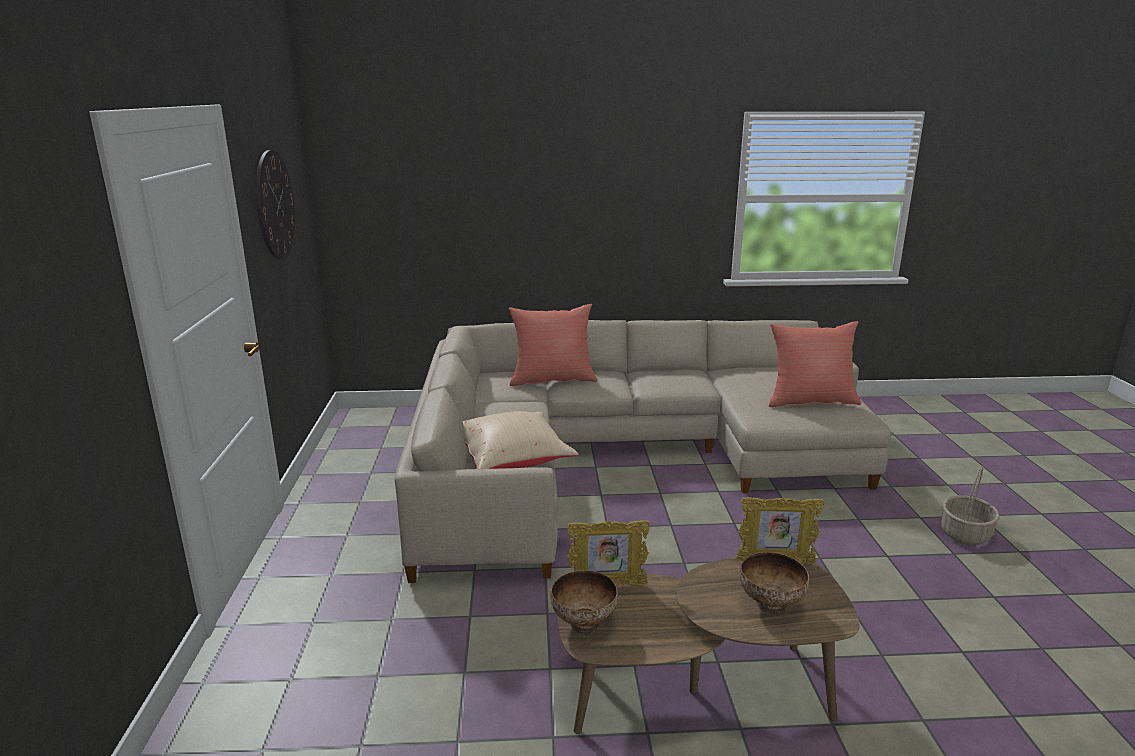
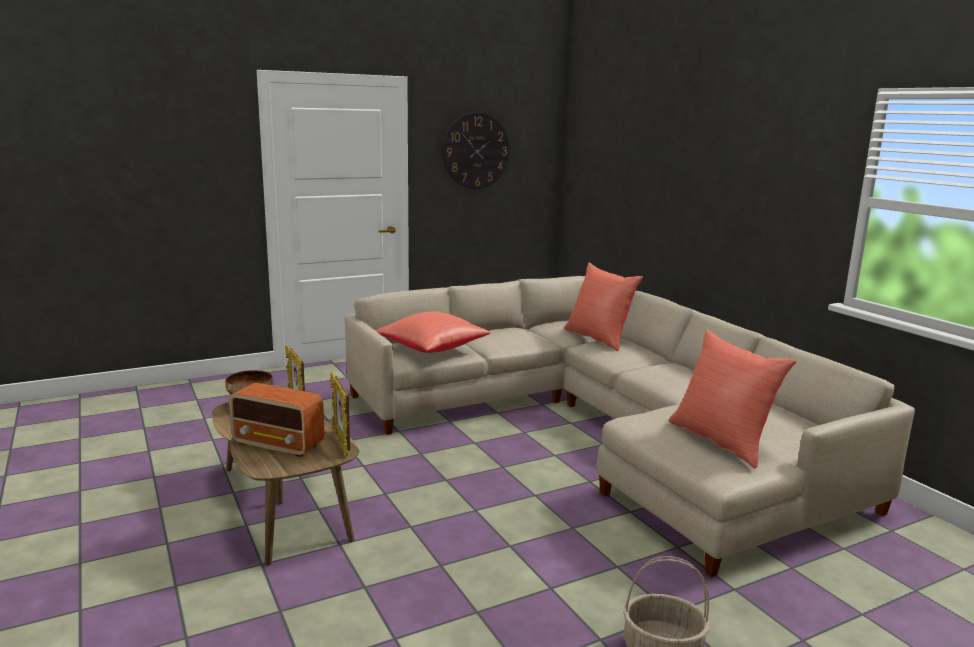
camera: 65 degrees right, 5 degrees down
(513, 459) = (433, 349): beige pillow -> red pillow
(770, 604) = (279, 445): bowl -> radio

